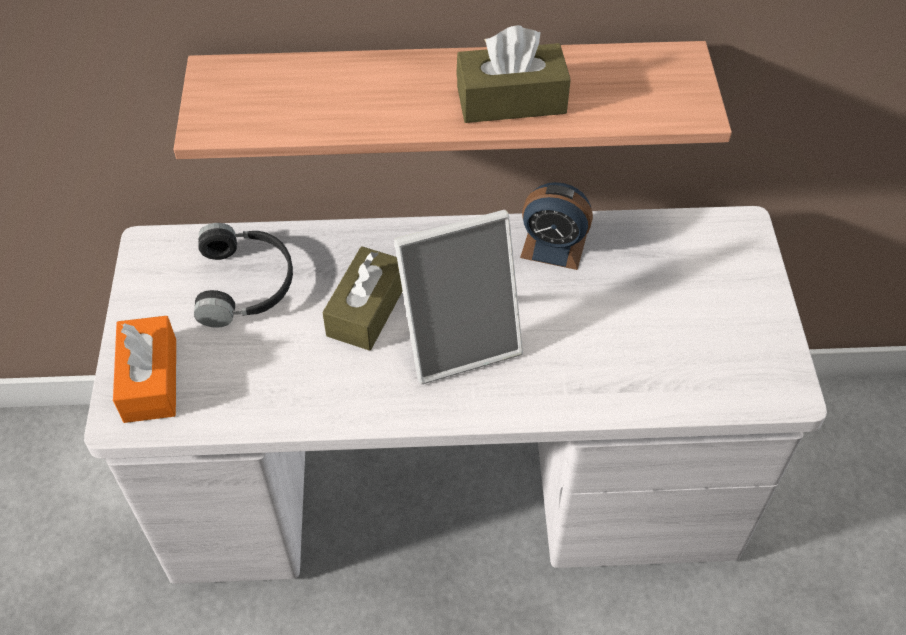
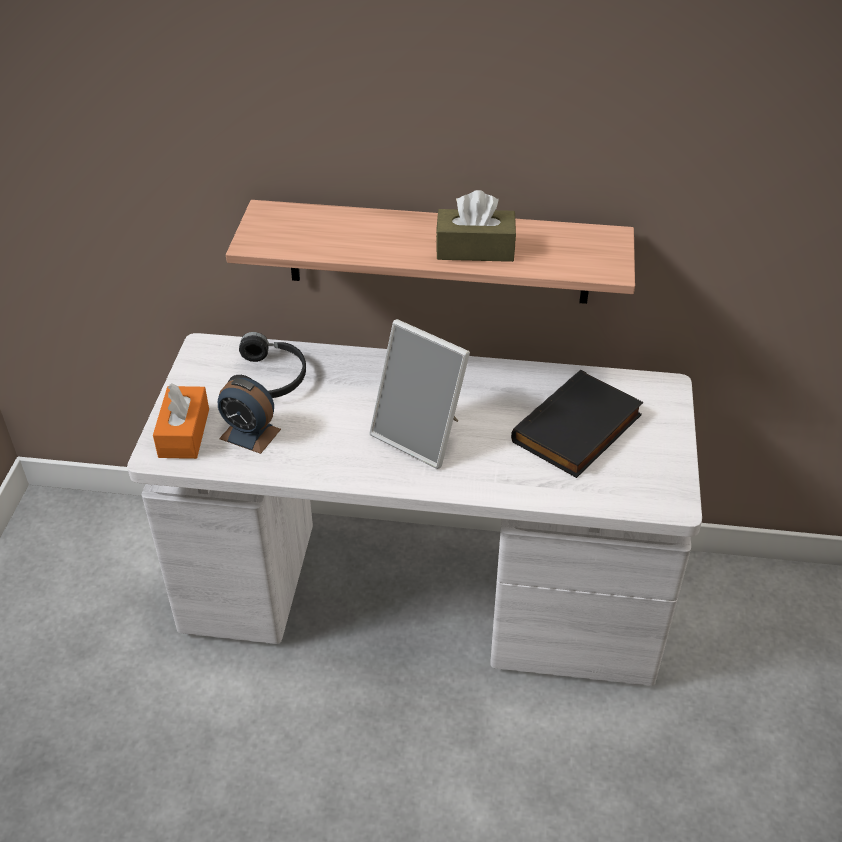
camera: 10 degrees right, 10 degrees down
(367, 309) = (356, 407): brown tissue box -> none
(459, 339) = (422, 435): picture frame -> picture frame turned 45 degrees clockwise
(553, 246) = (511, 383): alarm clock -> alarm clock (250, 434)
(651, 304) = (579, 430): none -> black book

